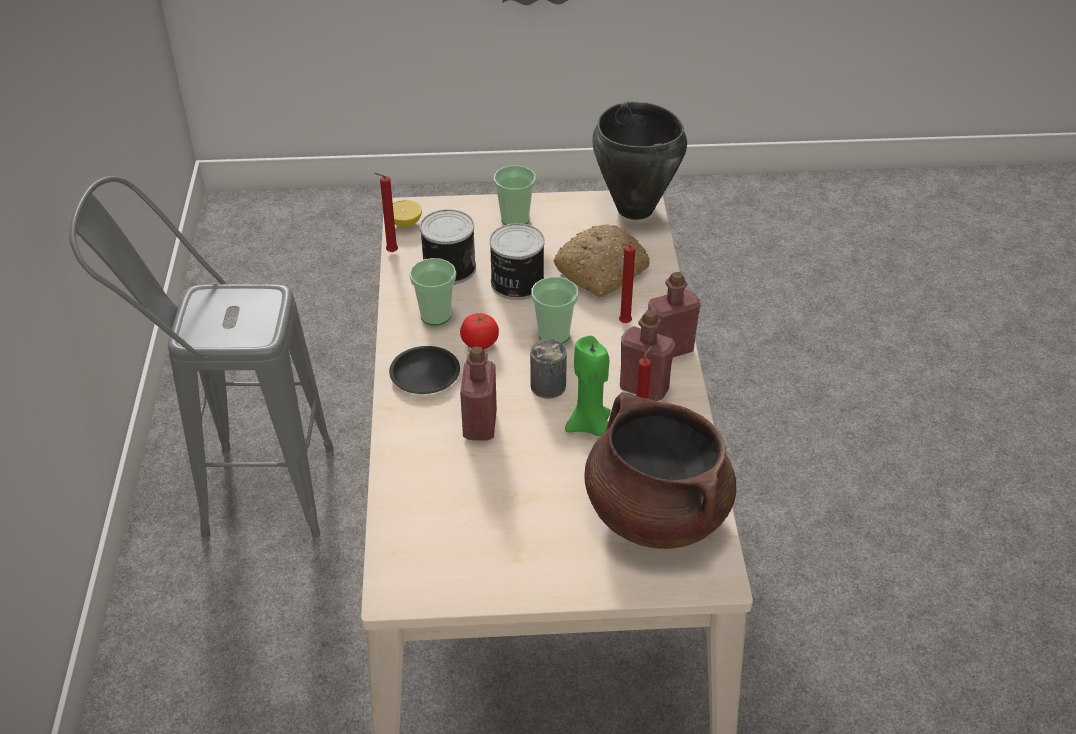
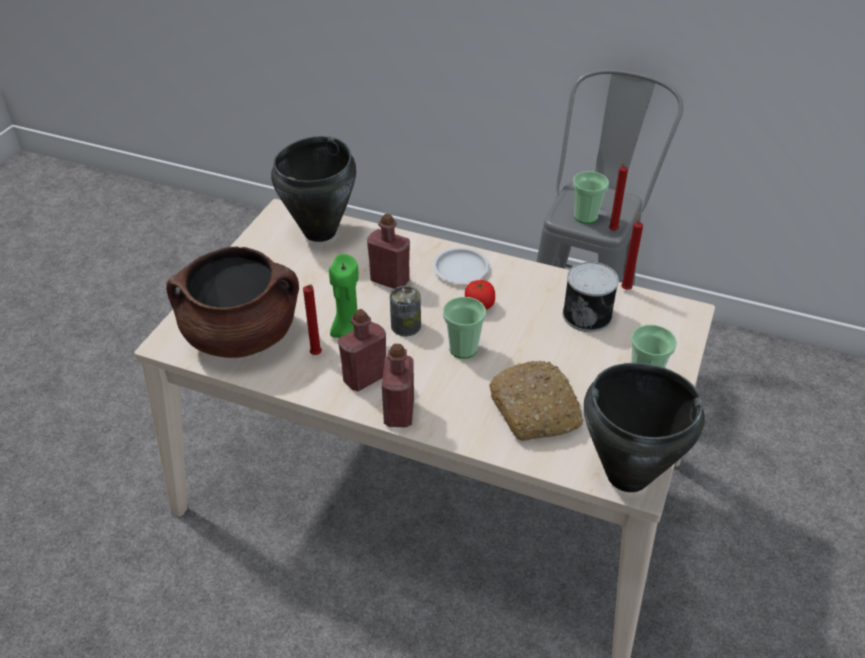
camera: 115 degrees right, 0 degrees up
(405, 223) = (667, 307): lemon -> none
(418, 528) = (321, 232): none -> black cooking pot
(424, 375) = (460, 269): black plate -> white plate
(435, 315) = (527, 291): cup -> cup (585, 216)
(516, 283) = (544, 348): can -> none
(623, 324) = (451, 396): red candle -> red candle (612, 229)

